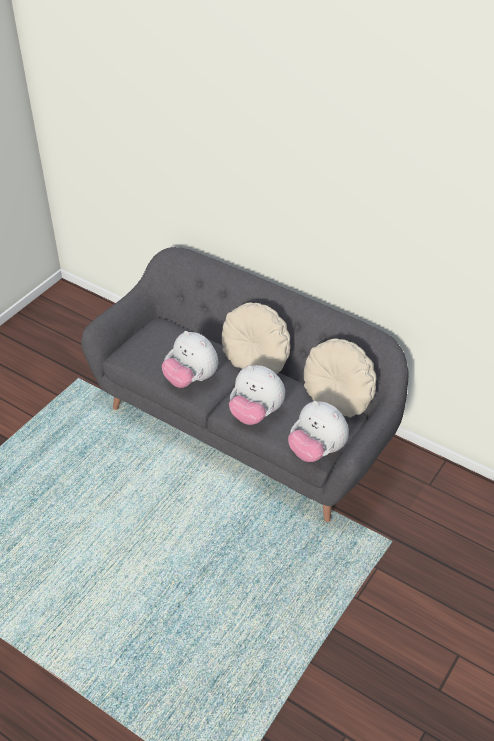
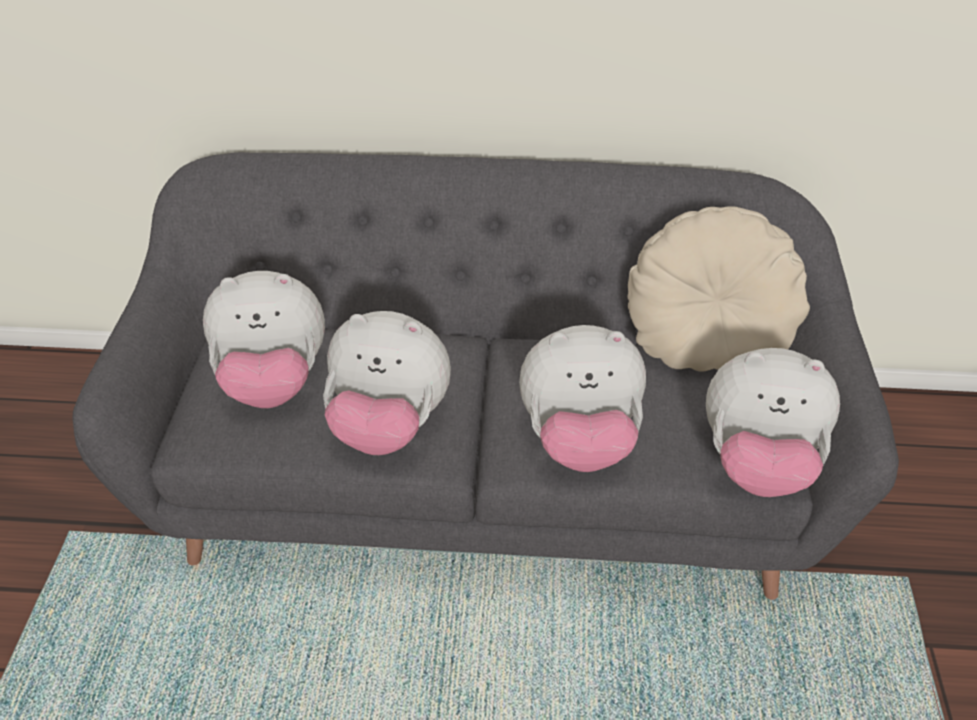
camera: 30 degrees left, 0 degrees up
(162, 346) = (273, 382): none -> plush toy
(255, 364) = (493, 341): beige pillow -> none

